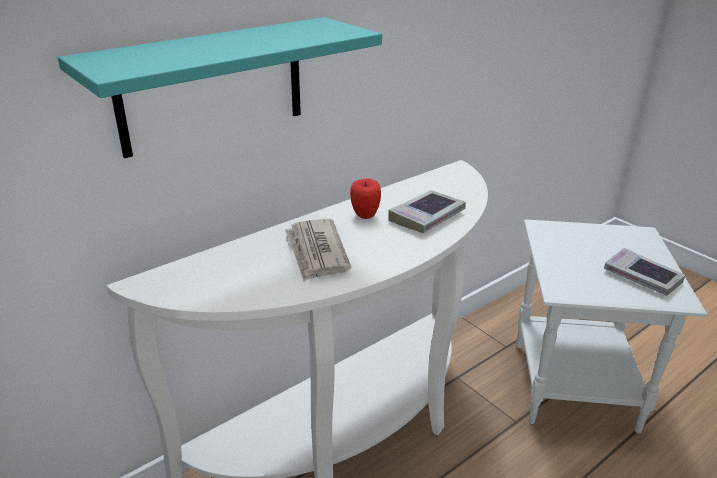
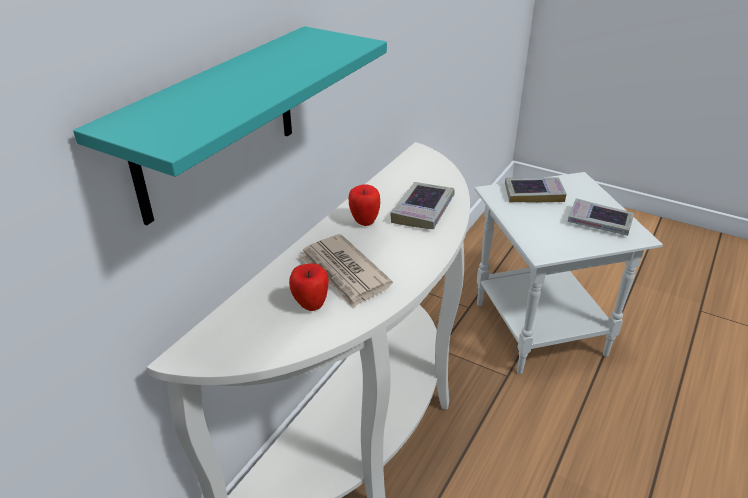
camera: 20 degrees left, 5 degrees up
(269, 271) = (311, 306): none -> apple
(583, 236) = (533, 193): none -> book

